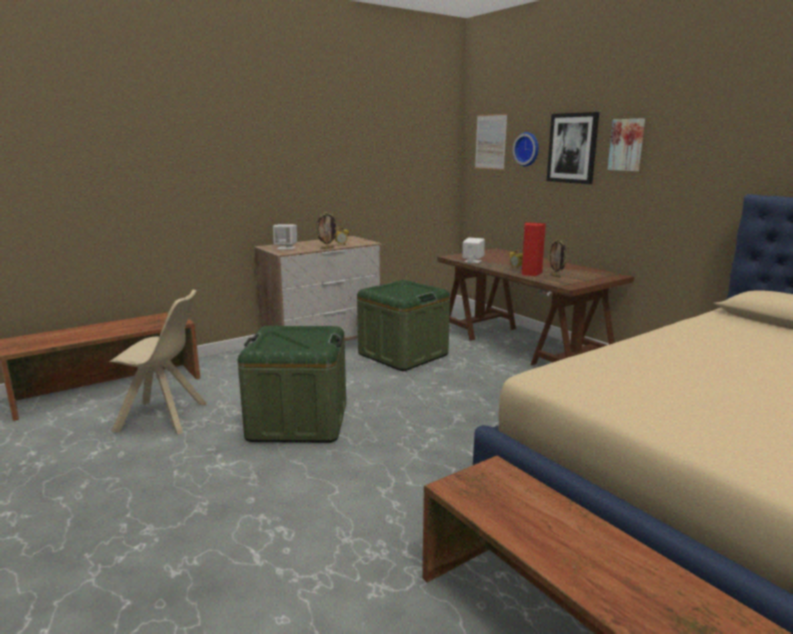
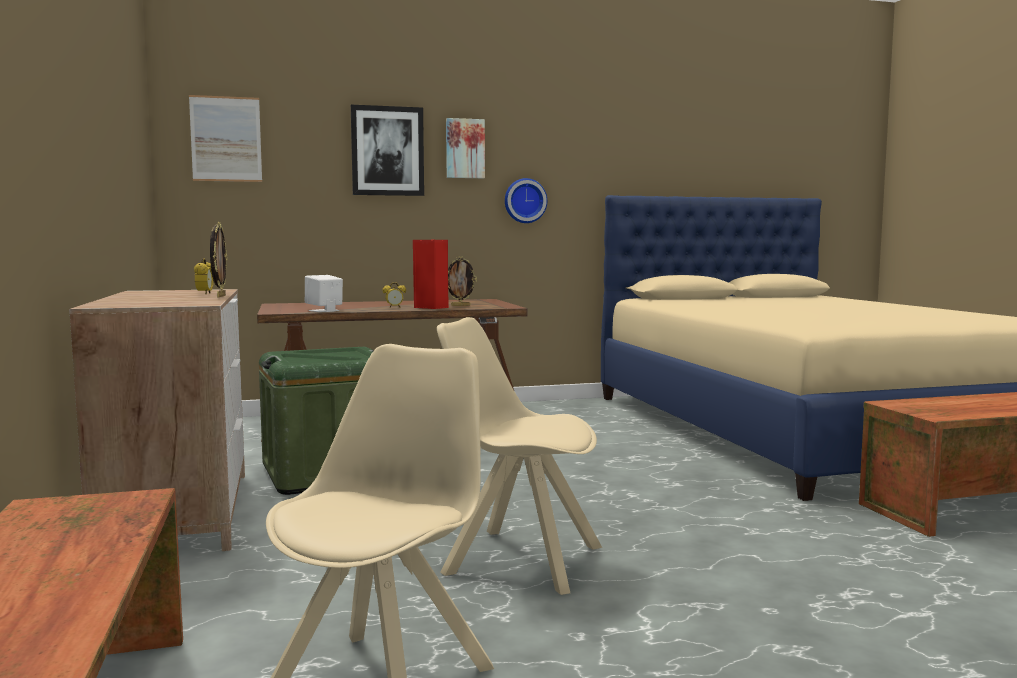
camera: 70 degrees left, 10 degrees down
(286, 248) = (154, 302): white speaker -> none
(298, 421) = (519, 559): green storage box -> beige chair
(527, 149) = (307, 151): wall clock -> wall clock (524, 201)

